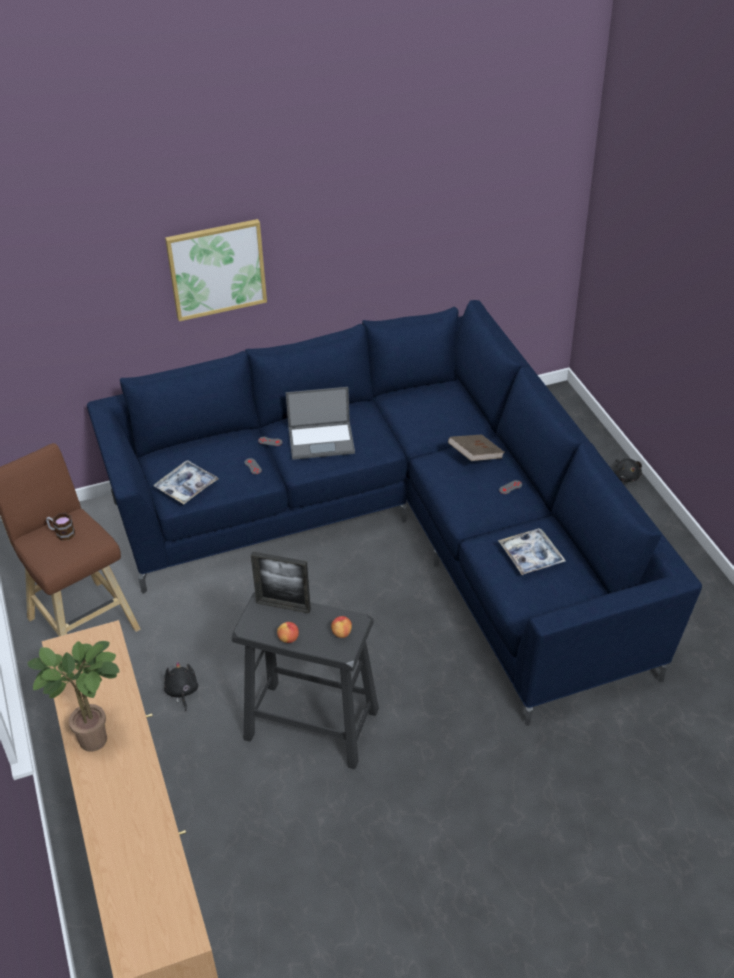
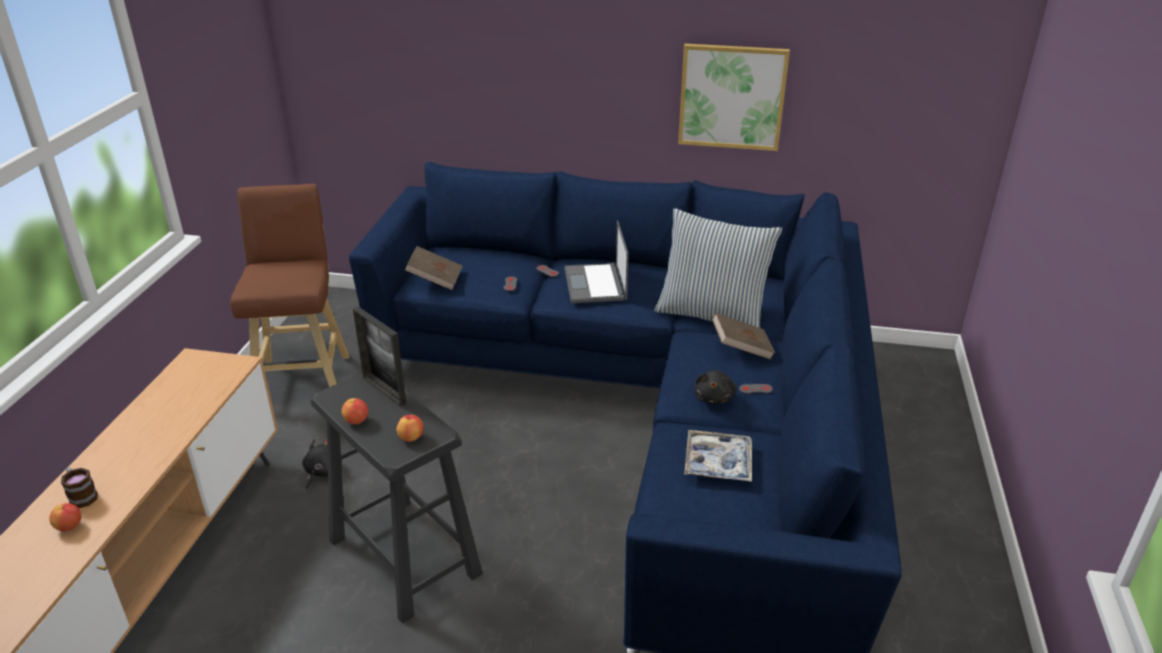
camera: 30 degrees right, 10 degrees down
(62, 533) = (283, 269): mug -> mug (81, 496)
(98, 737) = (130, 443): potted plant -> none
(133, 817) = (69, 527): none -> apple
(186, 487) = (435, 279): tray -> brown book
(216, 269) = (552, 78): picture -> picture (732, 97)
(322, 440) = (595, 284): laptop -> laptop turned 60 degrees clockwise
(429, 434) = (712, 315): none -> pillow
(625, 476) = (960, 462): black plush toy -> black plush toy (714, 398)

